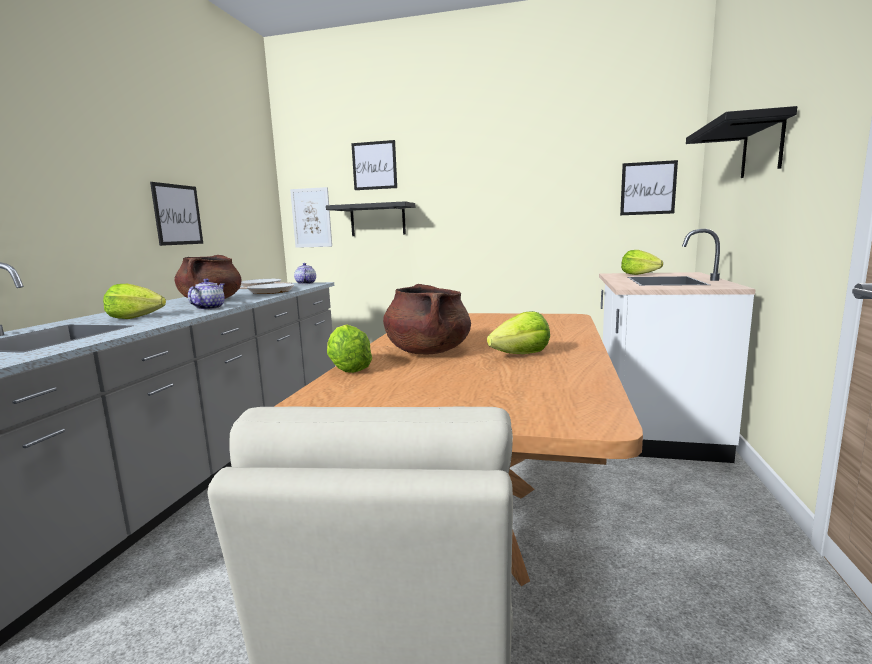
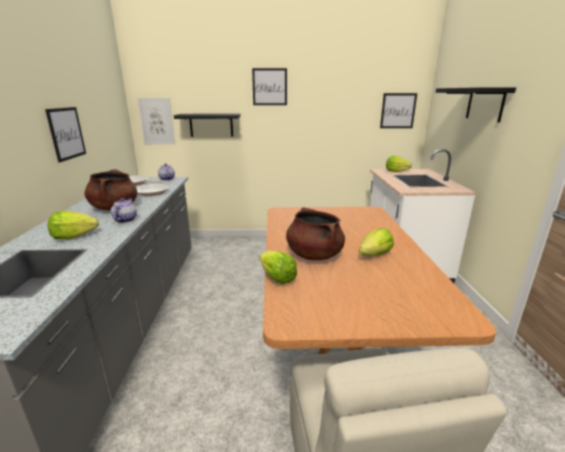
camera: 15 degrees left, 10 degrees up
(374, 165) = (208, 83): picture -> picture (269, 87)

